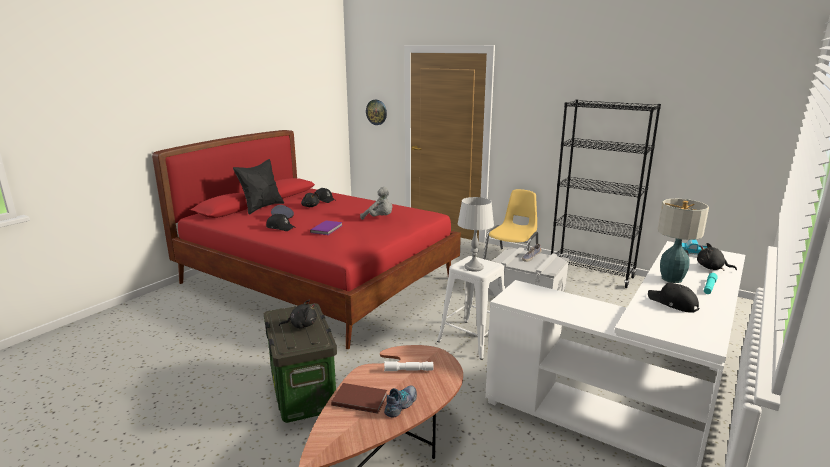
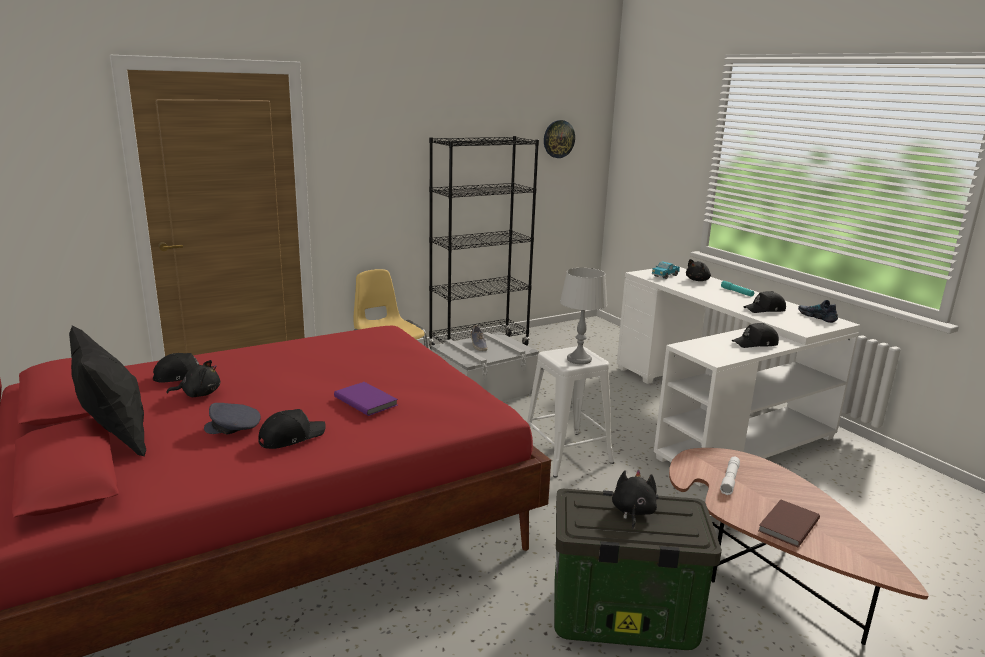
camera: 65 degrees left, 0 degrees up
(376, 112) = (49, 192): wall clock -> wall clock (558, 139)
(379, 218) = (356, 360): grey plush toy -> none
(401, 405) = (801, 501): shoe -> shoe (817, 317)
(577, 312) = (755, 343): none -> black cap
(672, 279) = (714, 296): table lamp -> none

